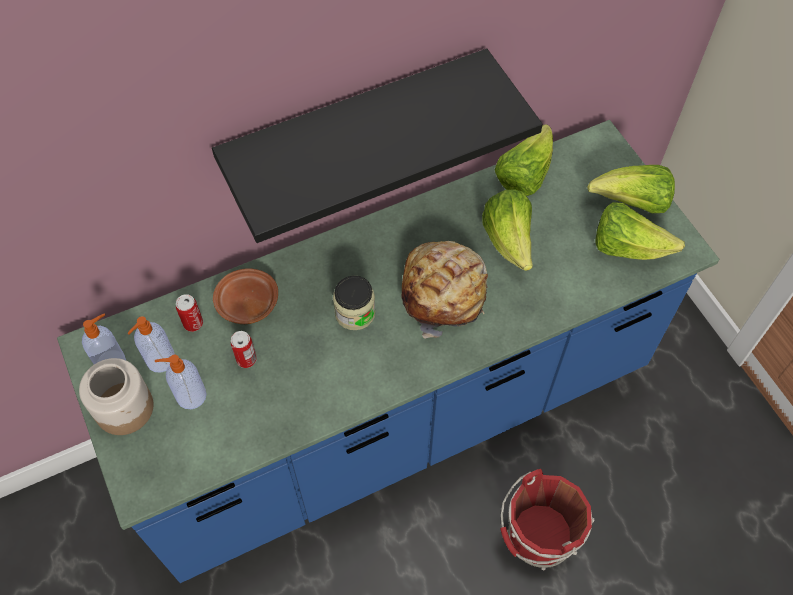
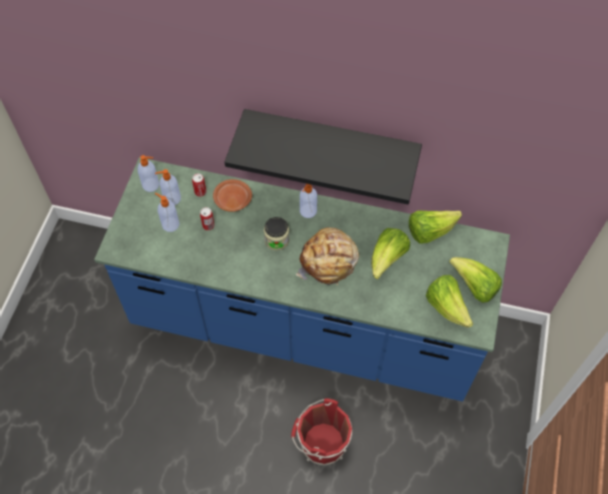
camera: 40 degrees right, 0 degrees up
(124, 407) = (139, 209): jar -> none
(359, 250) = (307, 211): none -> soap dispenser

